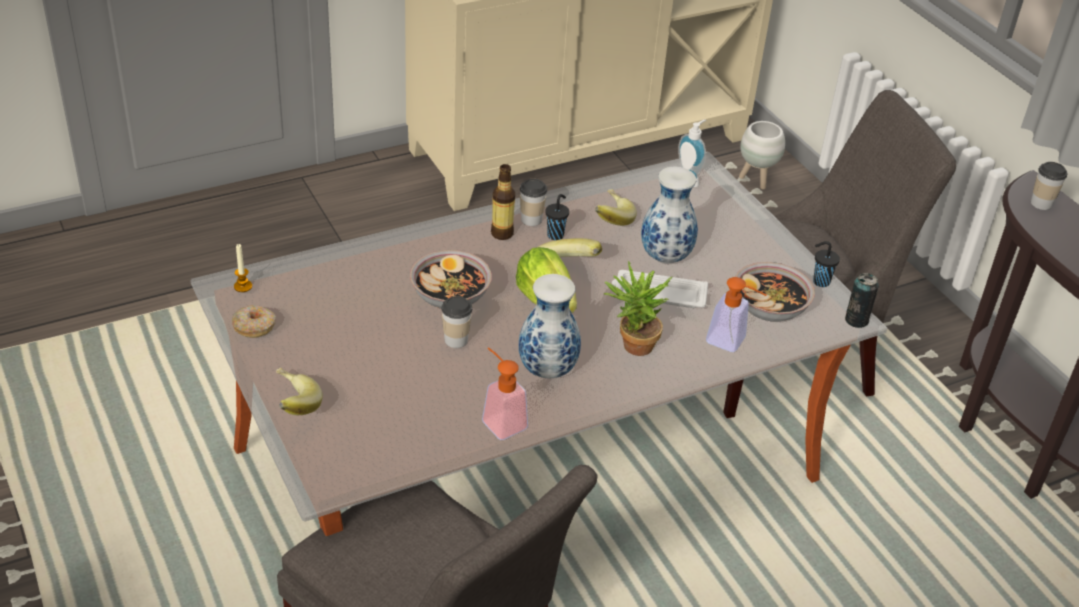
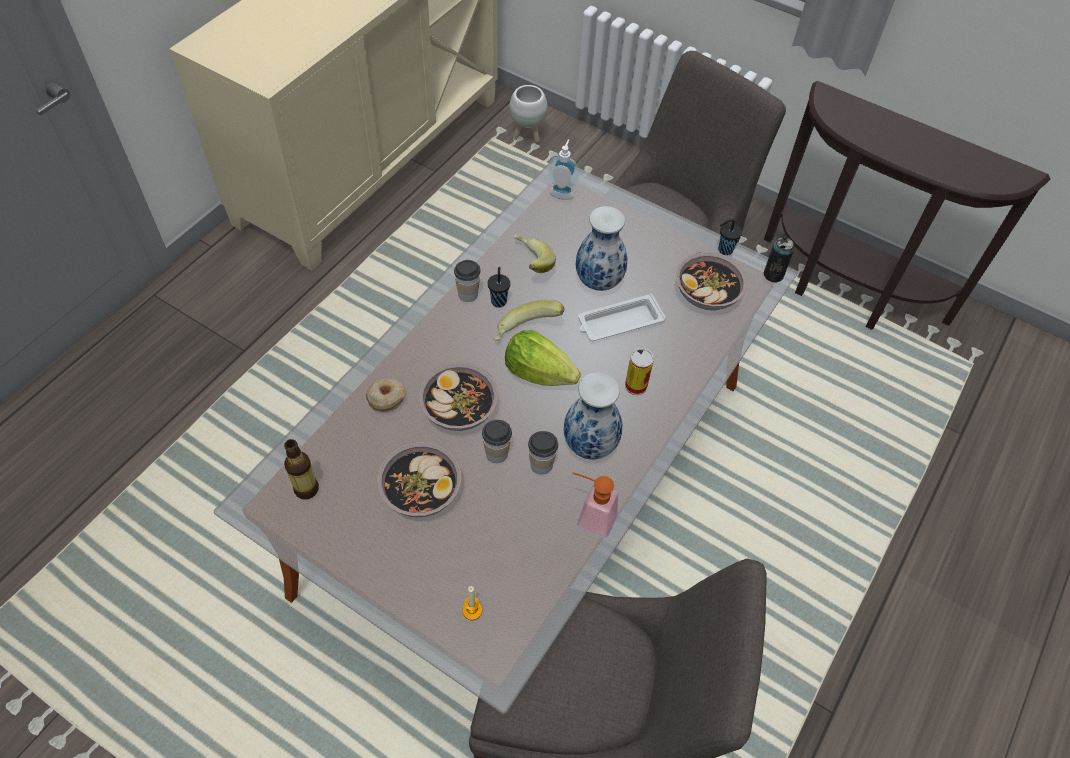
camera: 30 degrees left, 15 degrees up
(243, 286) = (270, 494): candle -> candle (472, 610)
(254, 326) = (314, 533): donut -> donut (386, 398)
(291, 406) = (410, 602): banana -> none
(367, 337) = (421, 491): none -> bowl
(502, 233) = (454, 321): bottle -> bottle (306, 489)
(631, 346) = (636, 386): potted plant -> can
(732, 342) = (704, 342): soap dispenser -> none
(1041, 203) = (845, 111): cup -> cup (541, 465)

